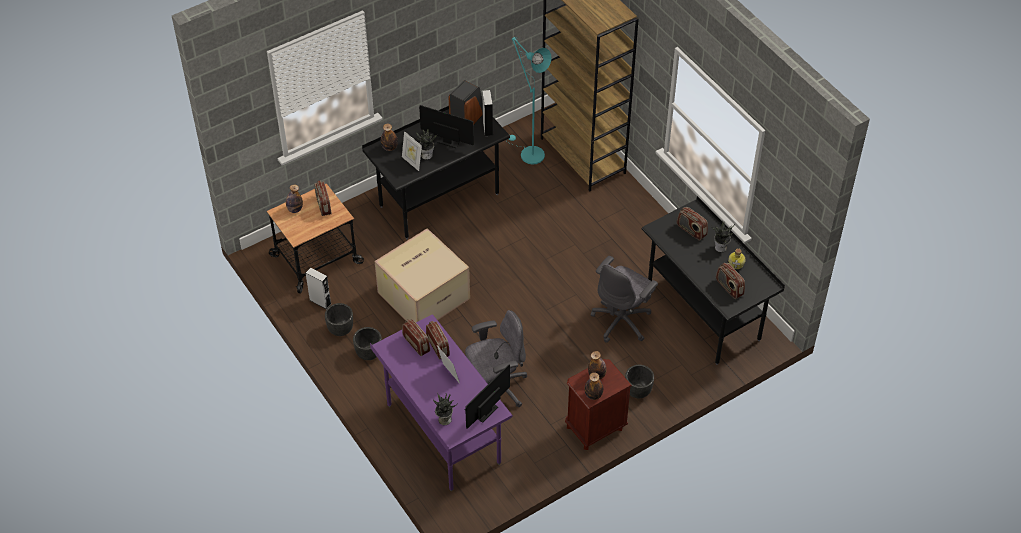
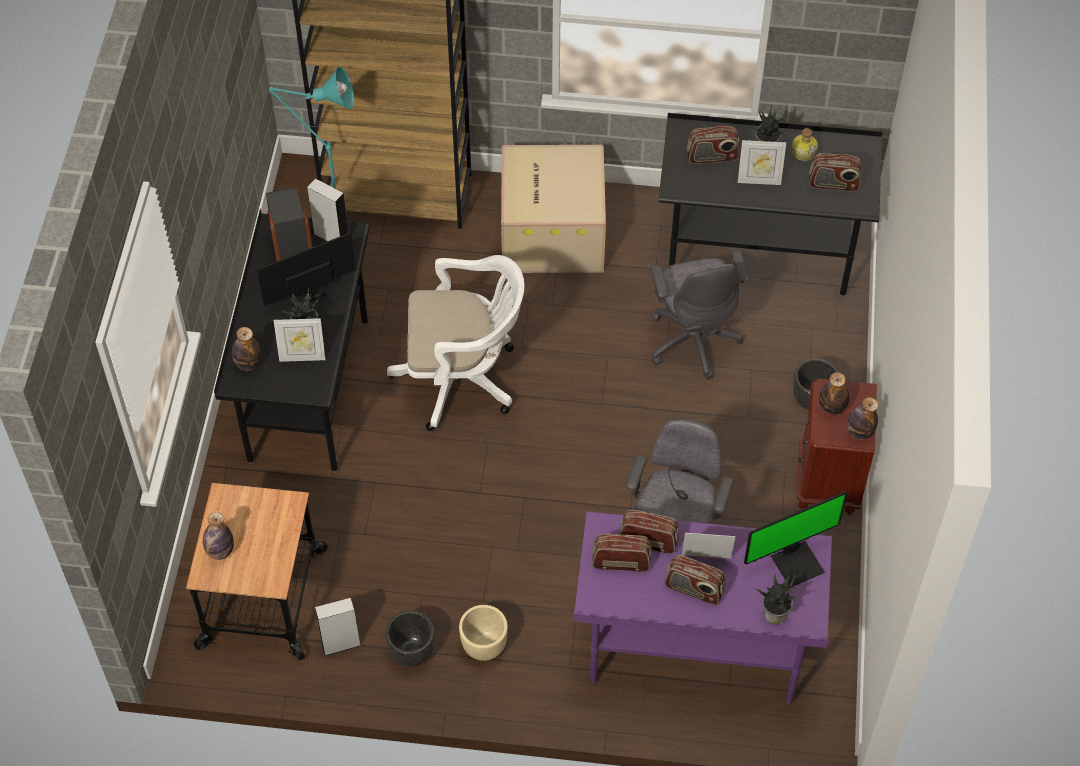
camera: 50 degrees left, 5 degrees up
(323, 205) = (248, 512): radio -> radio (694, 589)
(368, 353) = (483, 646): black planter -> beige planter
(424, 294) = (447, 516): cardboard box -> cardboard box (550, 231)
(482, 410) = (796, 562): monitor -> monitor turned 105 degrees counterclockwise
(505, 249) = (463, 378): none -> white office chair
(697, 257) = (759, 180): none -> picture frame

